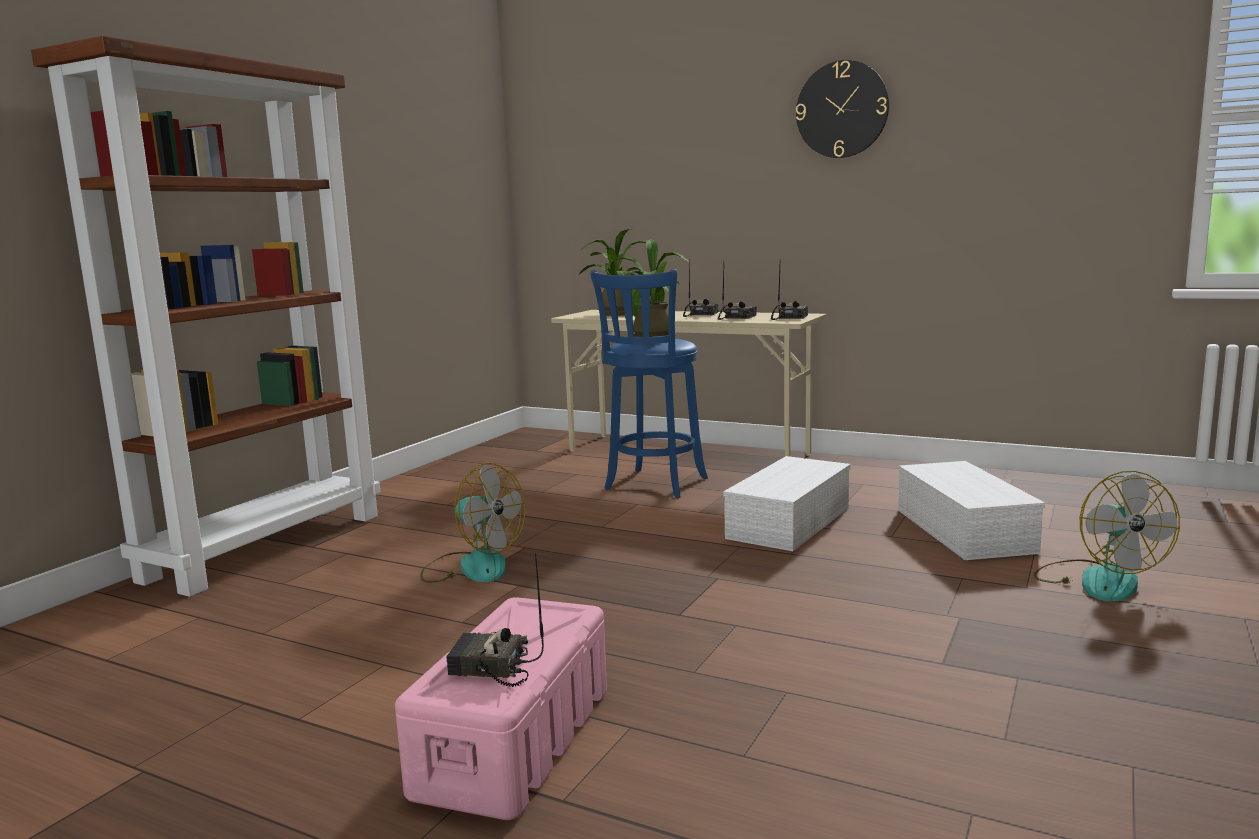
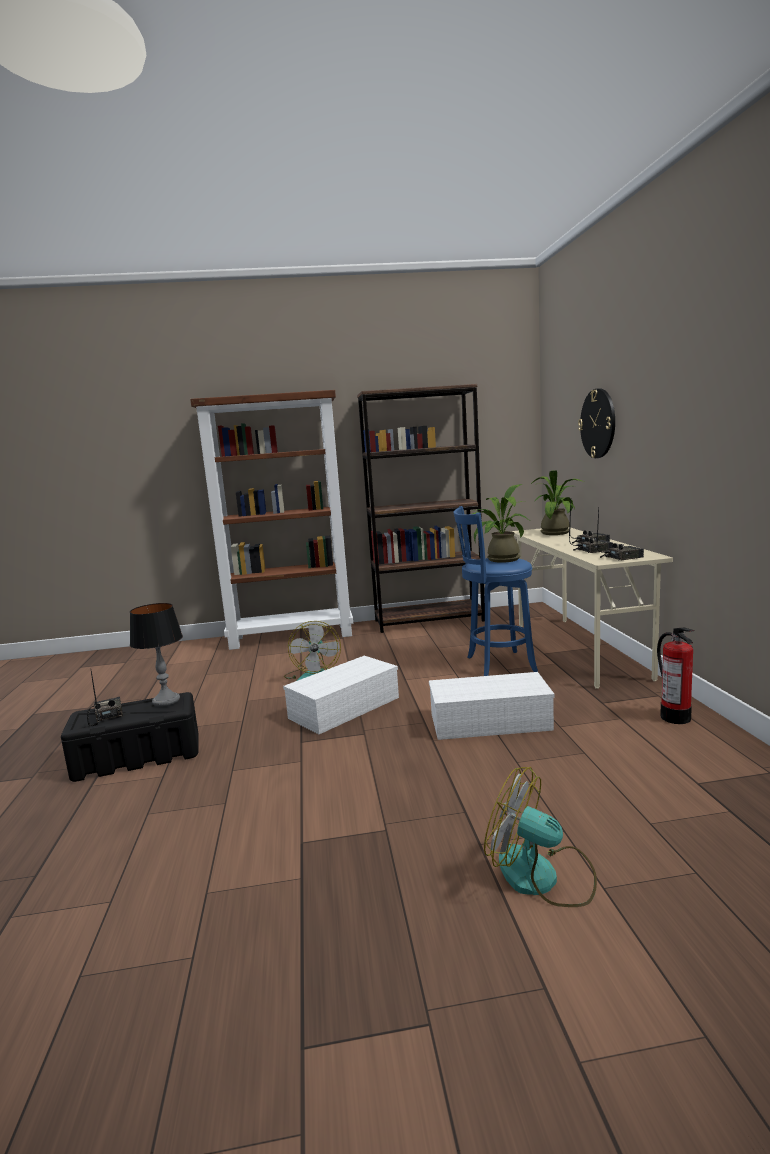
camera: 55 degrees right, 0 degrees up
(440, 473) = (429, 620): none -> brown bookcase
(516, 739) = (139, 756): pink storage box -> black storage box
(518, 616) = (166, 700): none -> table lamp
(842, 109) = (690, 366): wall clock -> wall clock (598, 423)
(889, 471) = (675, 717): none -> fire extinguisher
(961, 530) = (575, 784): white storage box -> white storage box (345, 707)
(1097, 580) = (542, 876): fan -> fan turned 75 degrees clockwise

